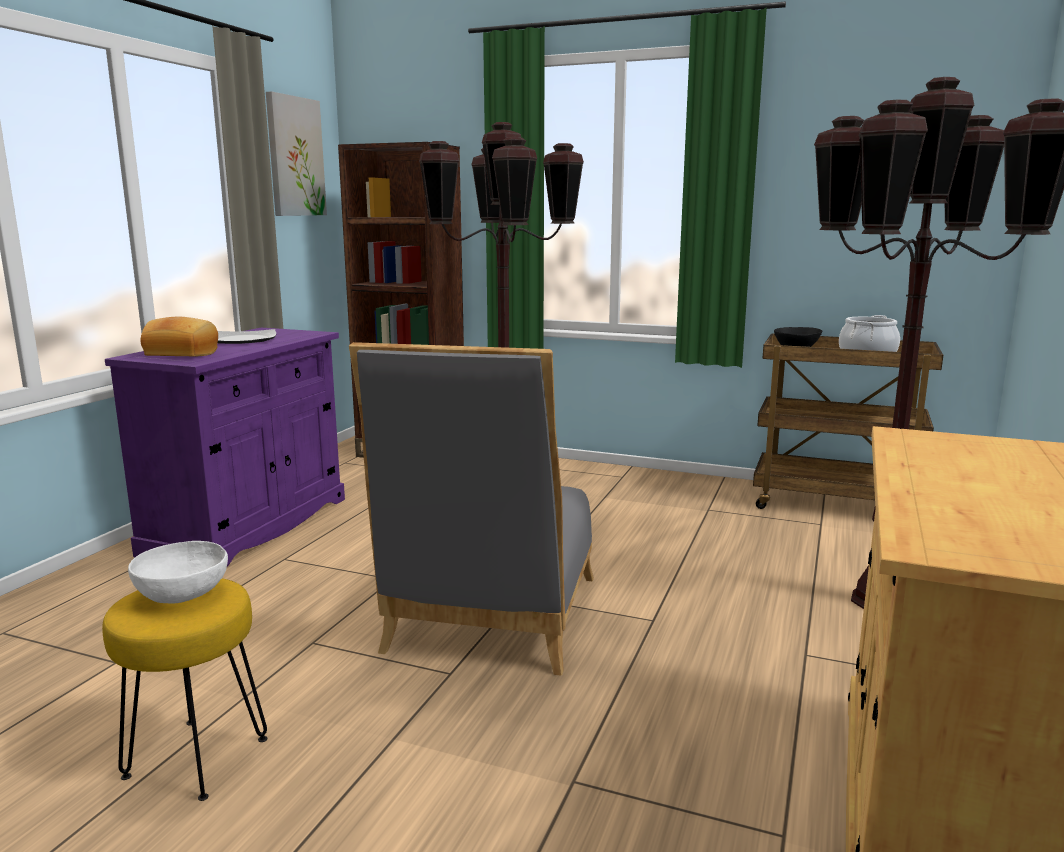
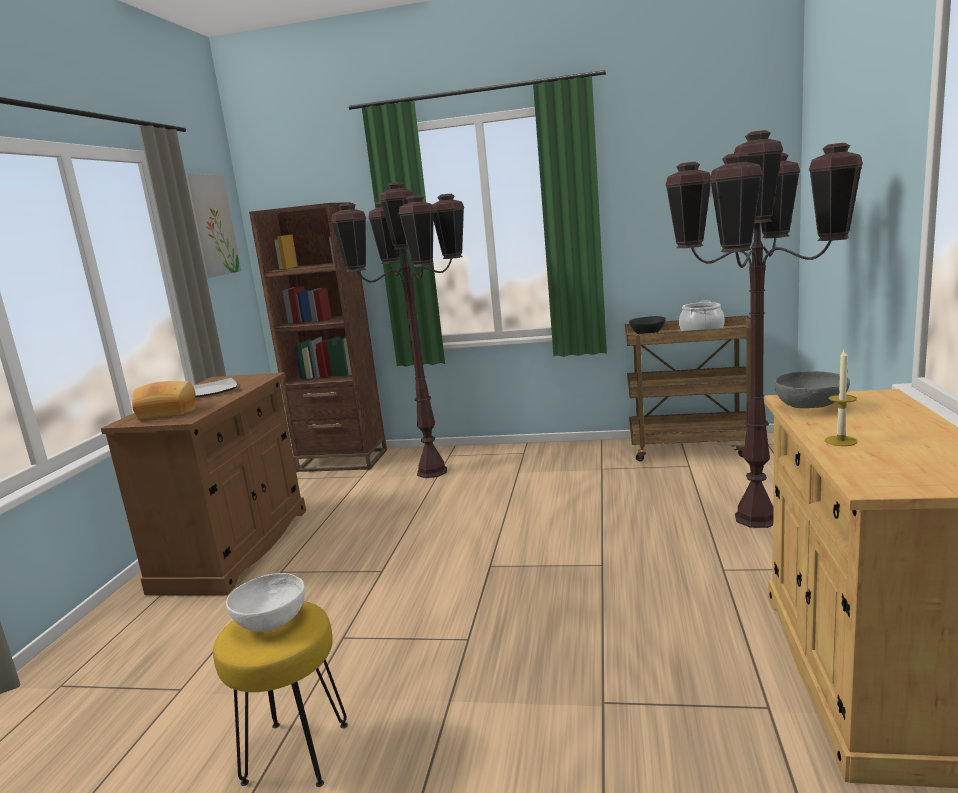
camera: 10 degrees left, 0 degrees up
(249, 526) = (234, 548): purple cabinet -> brown cabinet
(490, 620) = (478, 590): grey chair -> none
(923, 447) = (811, 407): none -> grey bowl
(929, 490) = (840, 441): none -> candle

